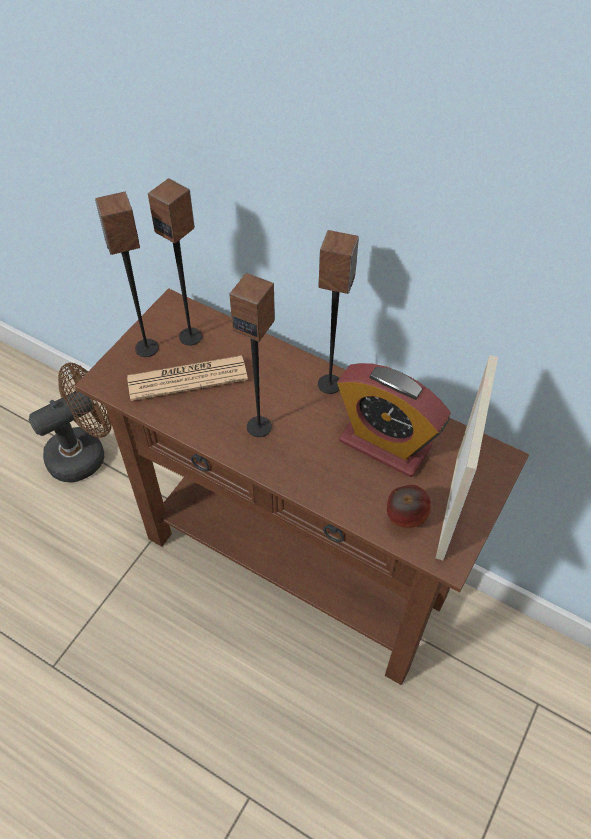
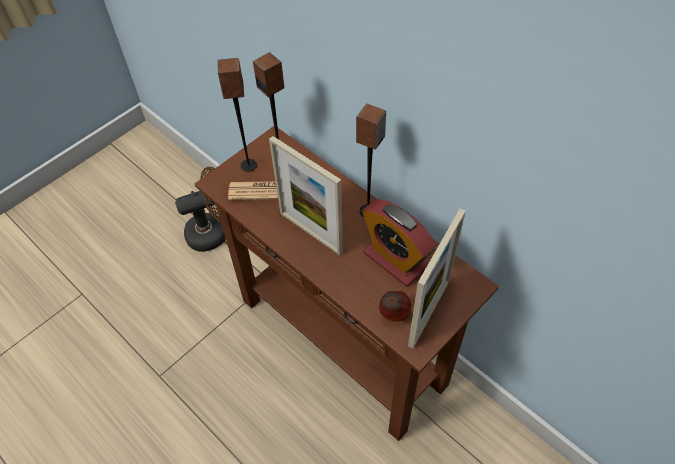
camera: 15 degrees right, 0 degrees up
(259, 426) = (311, 232): speaker -> picture frame

